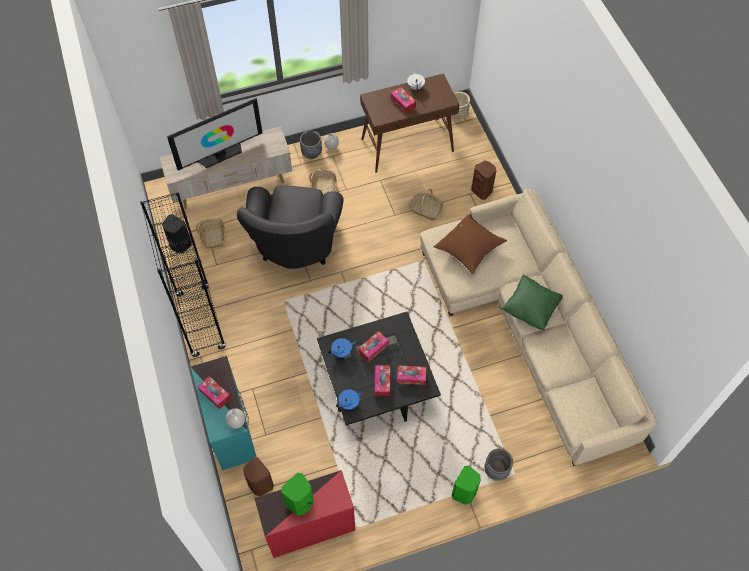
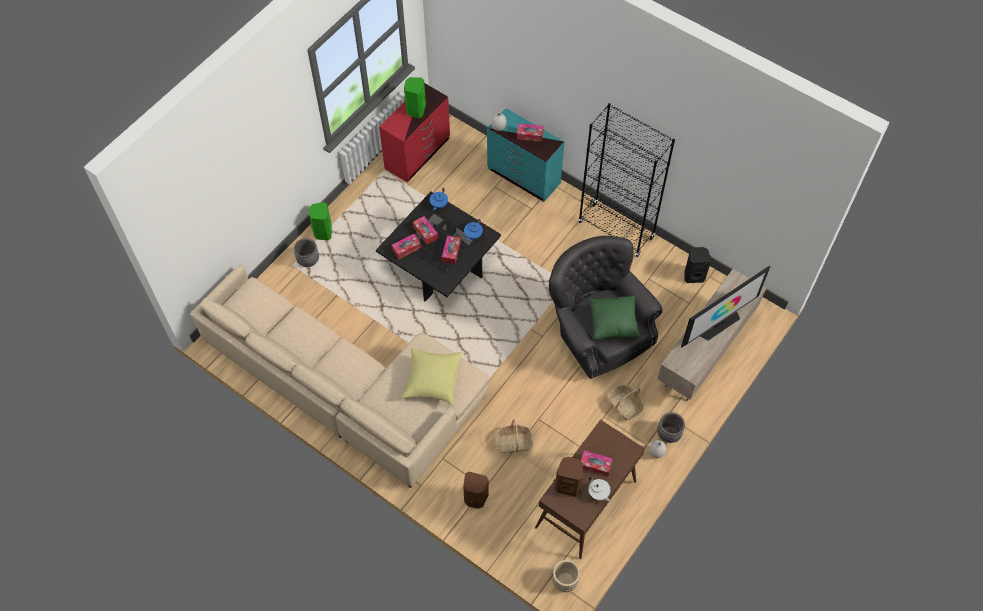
camera: 145 degrees right, 0 degrees up
(213, 236) = (675, 299): basket -> none
(220, 154) = (718, 323): television -> television turned 150 degrees counterclockwise
(260, 484) = (471, 157): brown speaker -> brown speaker (568, 485)
(469, 250) = (432, 380): brown pillow -> yellow pillow
(530, 309) = (345, 359): green pillow -> green pillow (613, 324)

